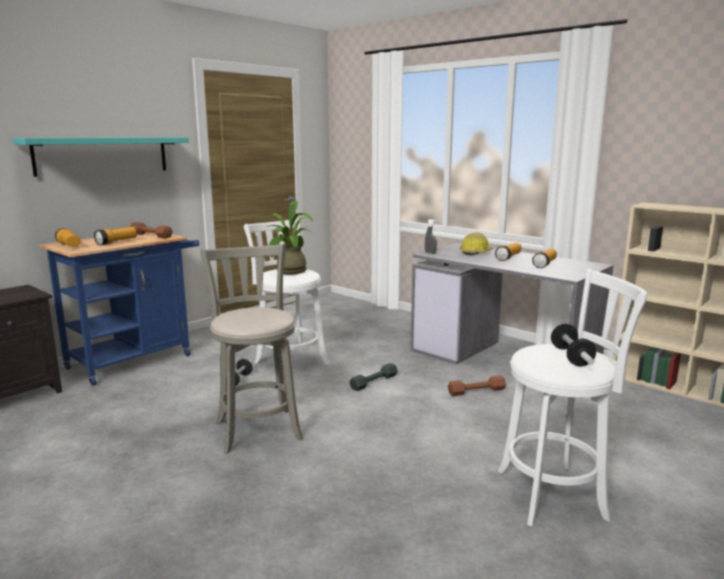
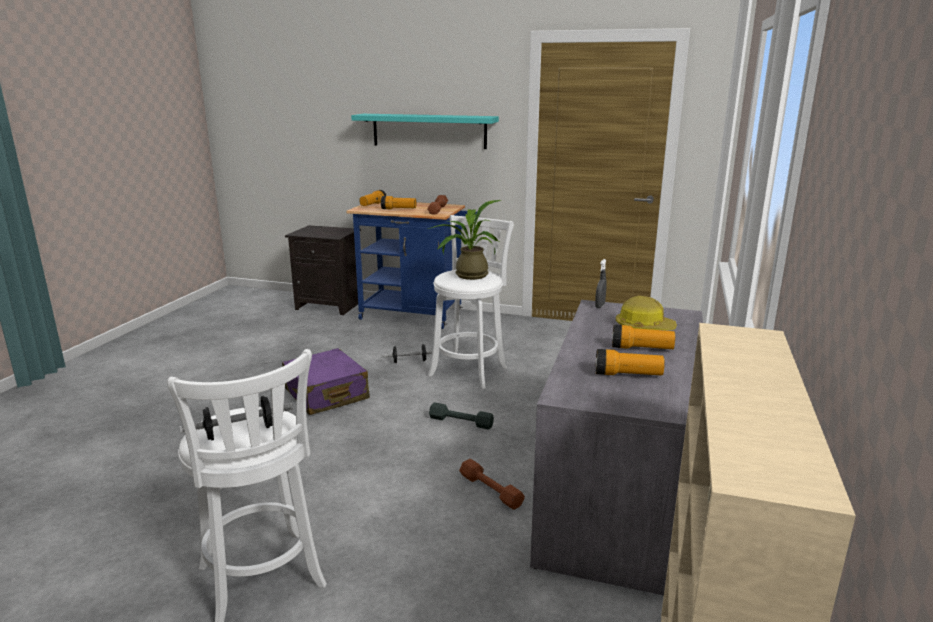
camera: 65 degrees right, 5 degrees up
(258, 428) = (326, 394): grey stool -> purple suitcase

